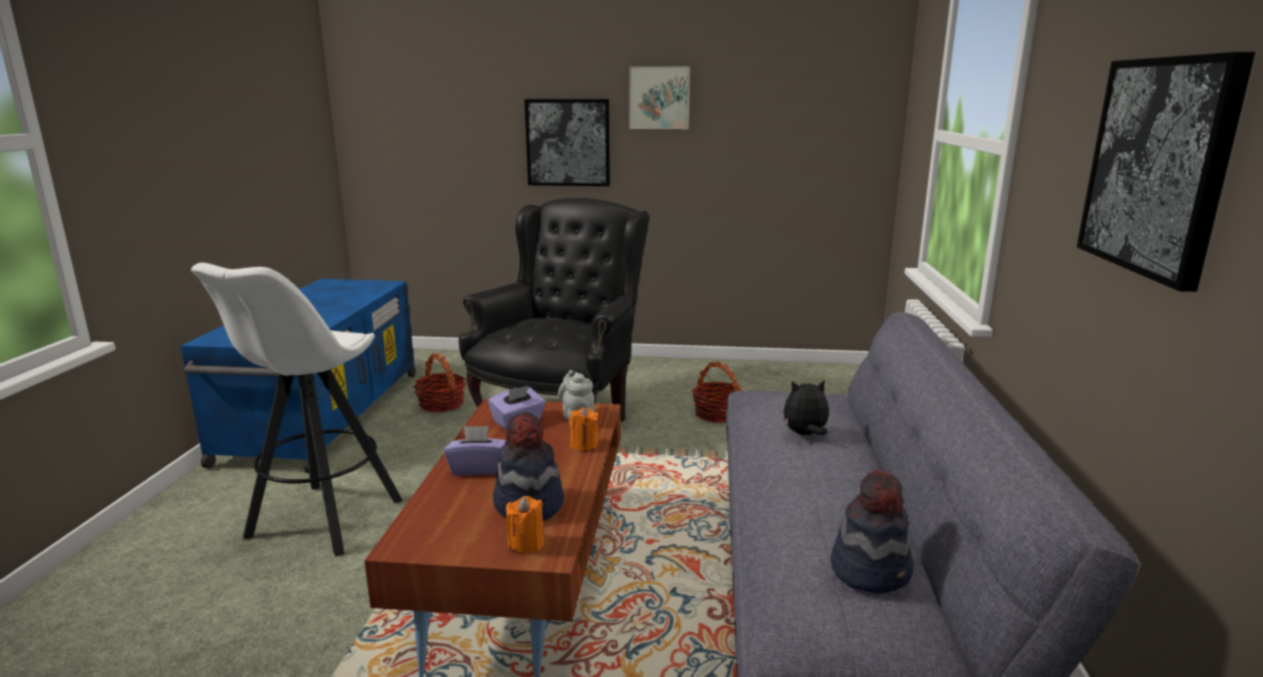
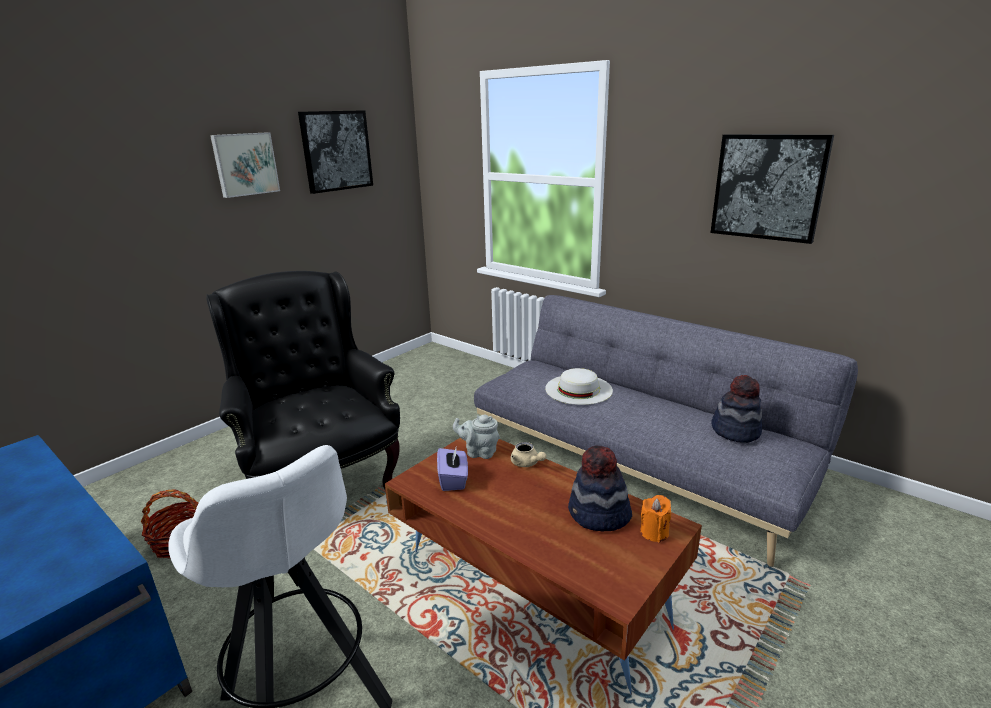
camera: 55 degrees left, 5 degrees up
(477, 468) = (518, 523): purple tissue box -> none
(568, 142) = (160, 221): picture -> picture (336, 151)
(584, 445) = (527, 463): orange candle -> beige teapot
(717, 414) = (414, 416): basket -> none
(805, 435) = (578, 389): plush toy -> white hat

